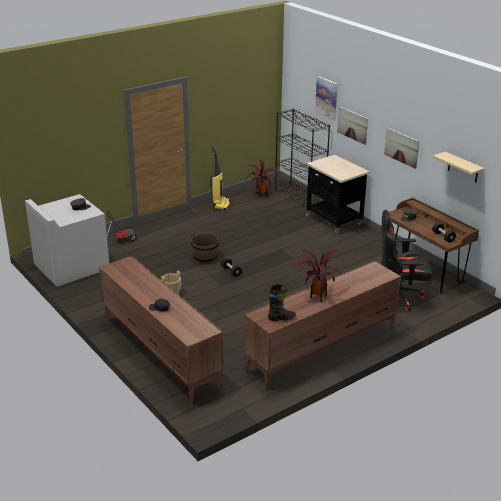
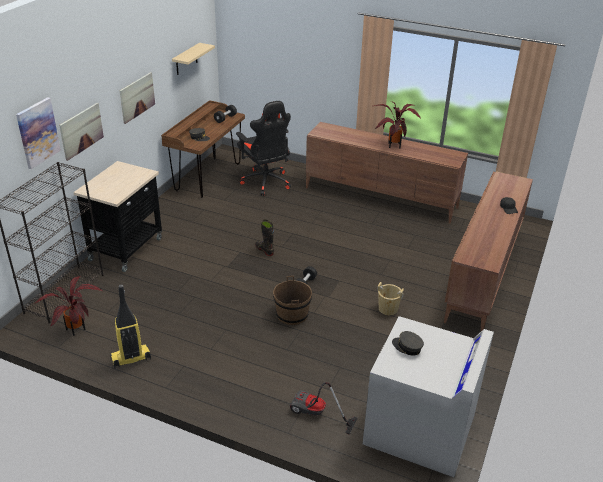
camera: 120 degrees left, 5 degrees up
(282, 318) = (443, 152): black boot -> black boot (264, 250)

